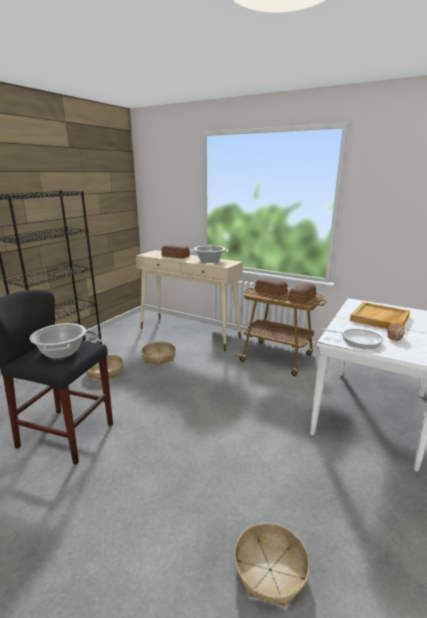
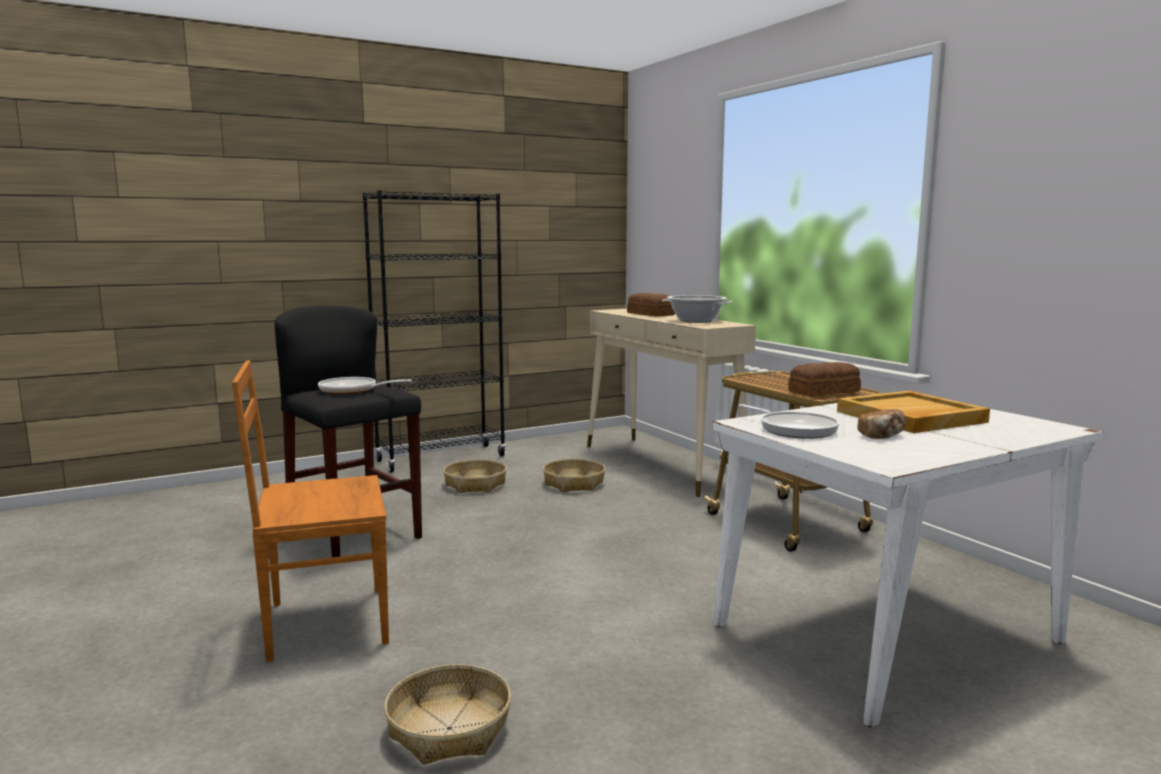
camera: 30 degrees right, 10 degrees down
(61, 352) = (352, 390): cooking pot -> frying pan
(118, 521) = (323, 623): none -> brown chair
(270, 291) = (781, 380): bread -> none

